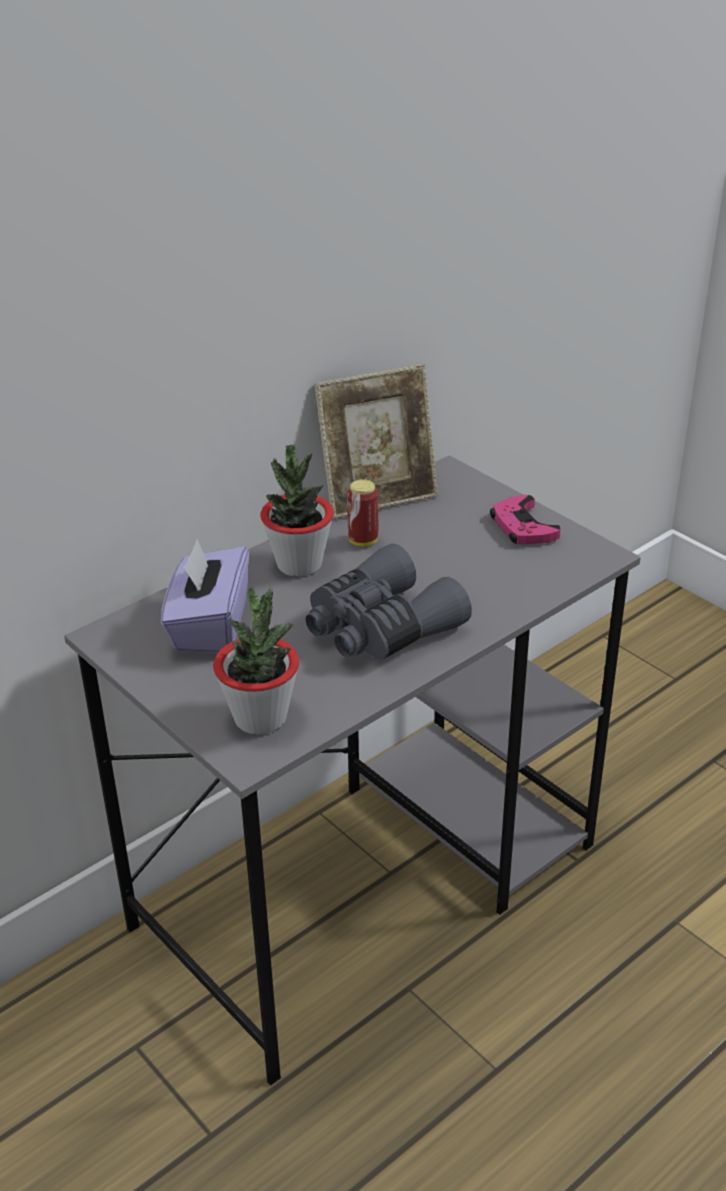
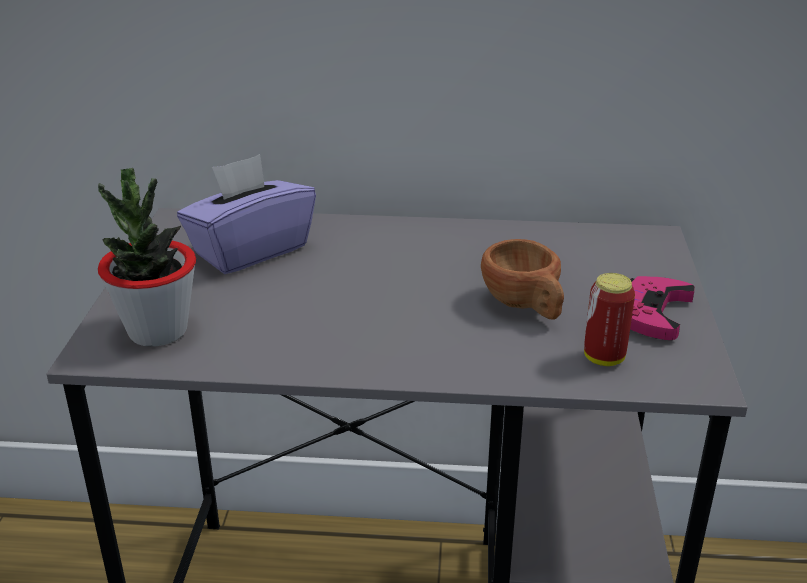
camera: 45 degrees right, 5 degrees down
(299, 564) = (393, 243): potted plant -> none
(363, 541) = (477, 252): can -> can (604, 358)
(378, 497) = (550, 228): picture frame -> none
(379, 627) = (368, 321): grey binoculars -> none
(451, 562) = (525, 306): none -> brown cup

